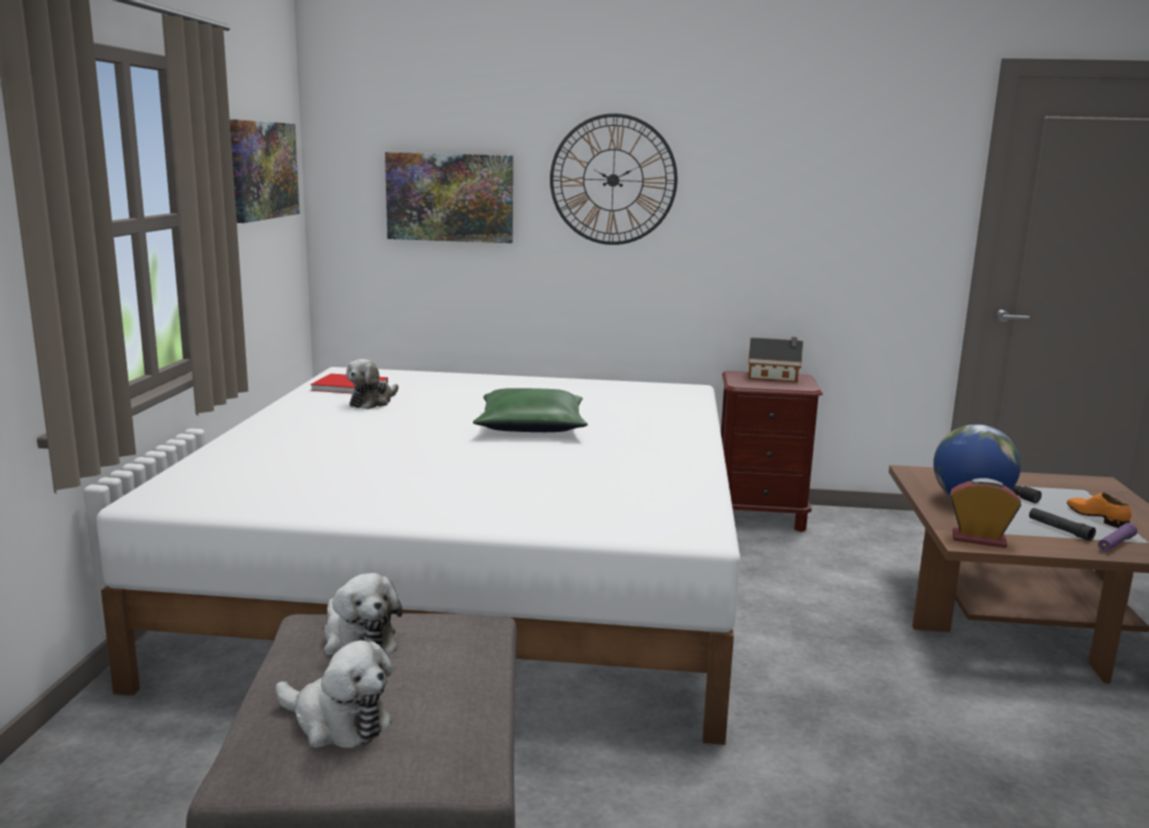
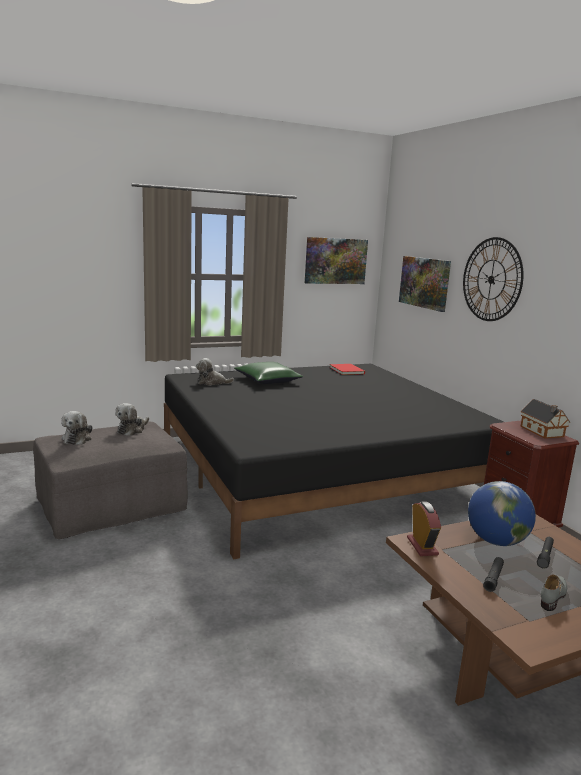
camera: 60 degrees right, 0 degrees up
(372, 402) = (332, 377): plush toy -> plush toy (212, 382)
(478, 576) = (318, 472): white bed -> black bed
(532, 426) = (350, 403): green pillow -> green pillow (268, 380)
(1097, 517) = (553, 596): orange shoe -> grey shoe
(1115, 544) = (498, 603): purple flashlight -> none

